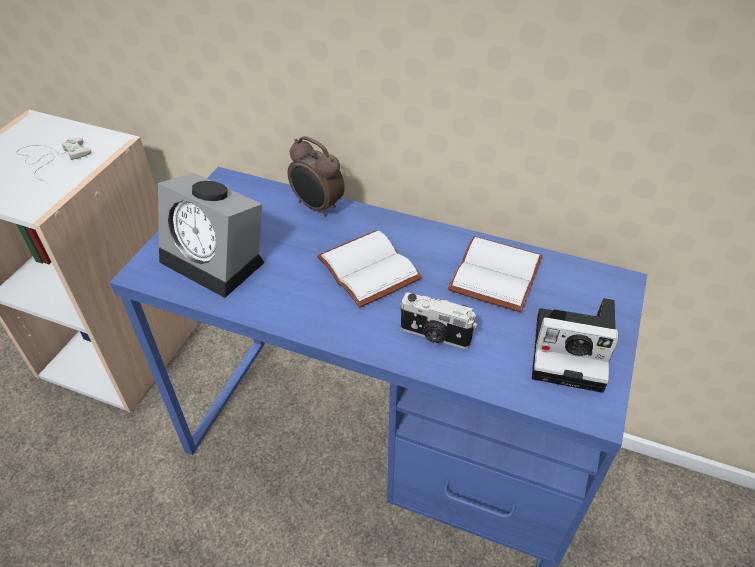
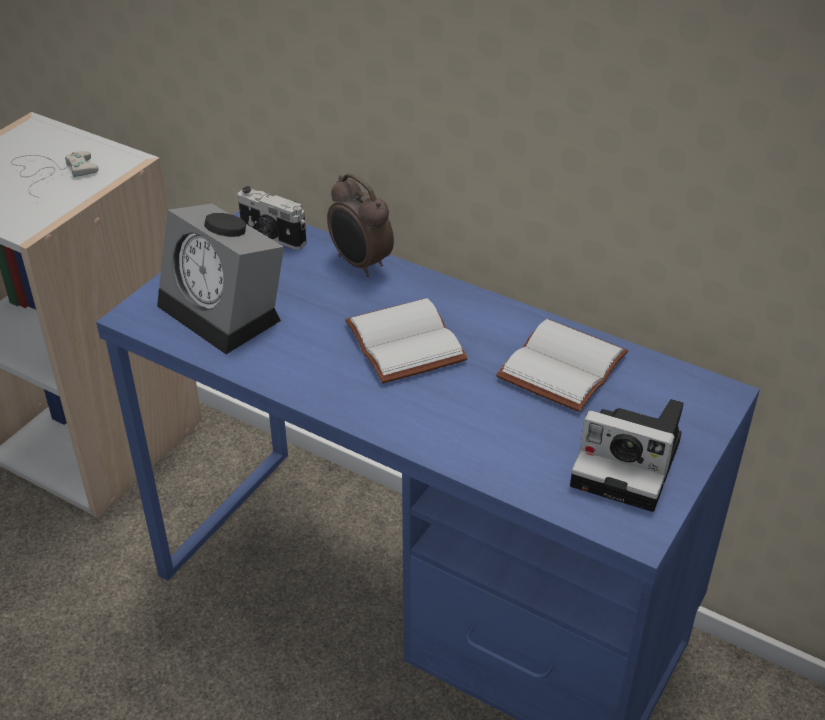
camera: 10 degrees right, 5 degrees down
(435, 336) = (466, 425): camera -> camera (272, 237)

